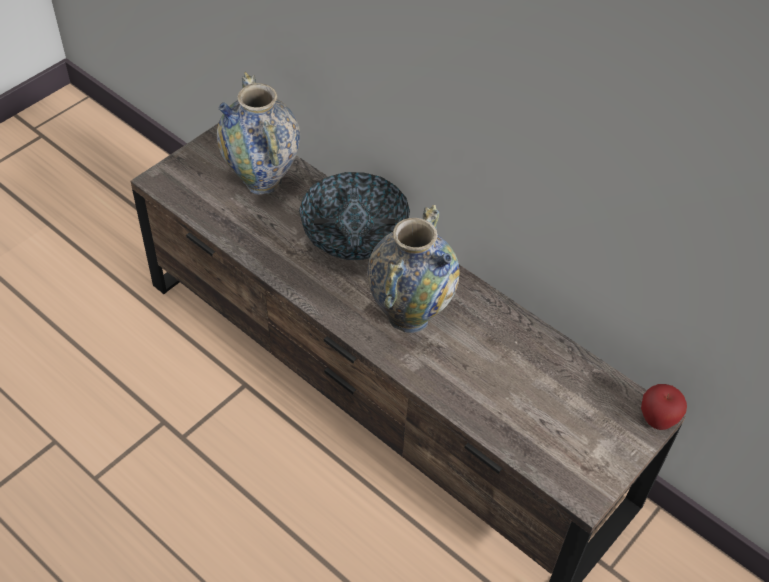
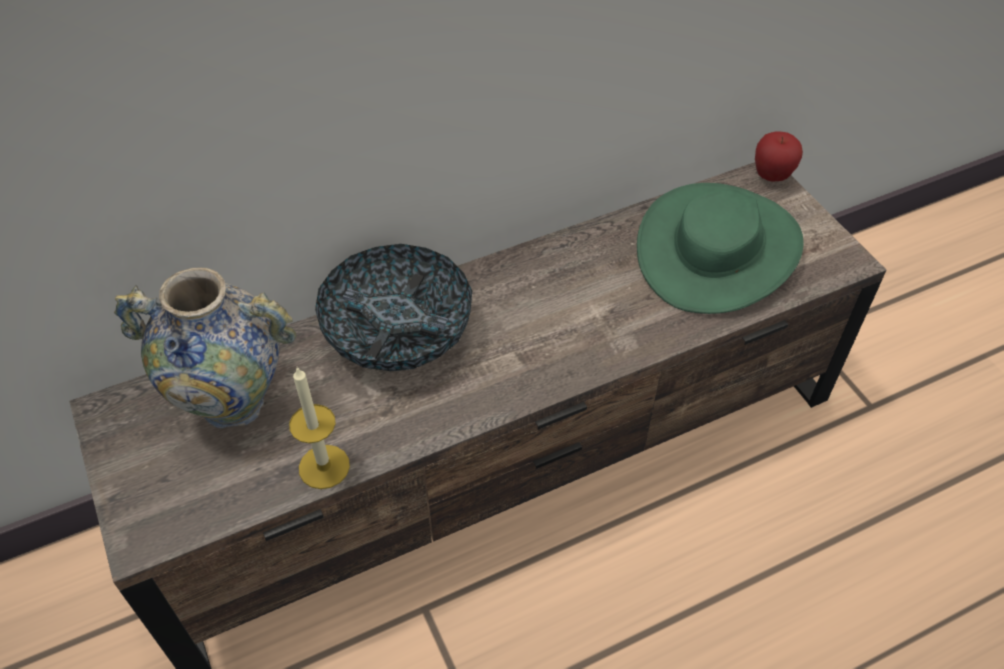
camera: 65 degrees left, 0 degrees up
(237, 237) = (324, 466): none -> candle
(409, 315) = (553, 322): vase -> none
(542, 399) = (718, 250): none -> green hat

